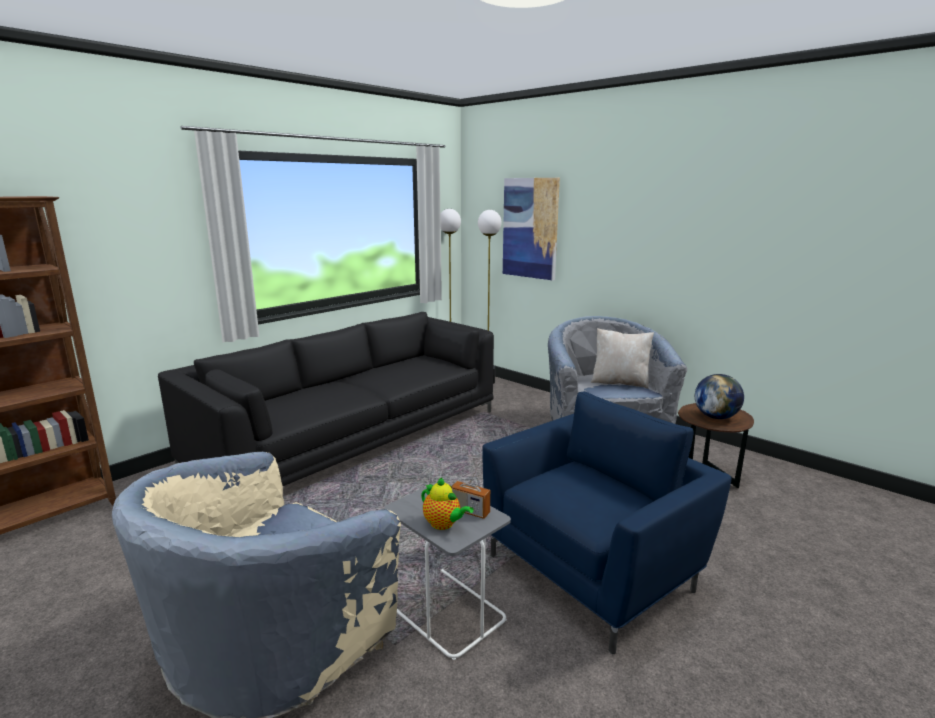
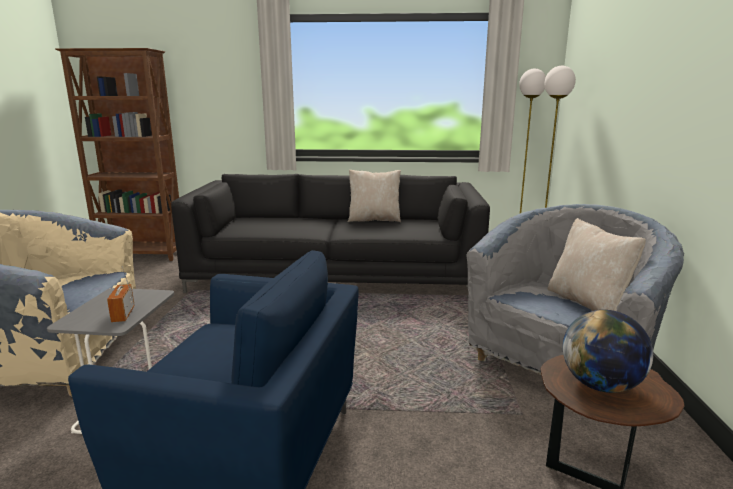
camera: 50 degrees right, 0 degrees up
(380, 369) = (374, 220): none -> beige pillow
(444, 524) = (93, 312): teapot -> none
(530, 228) = (601, 87): picture -> none

